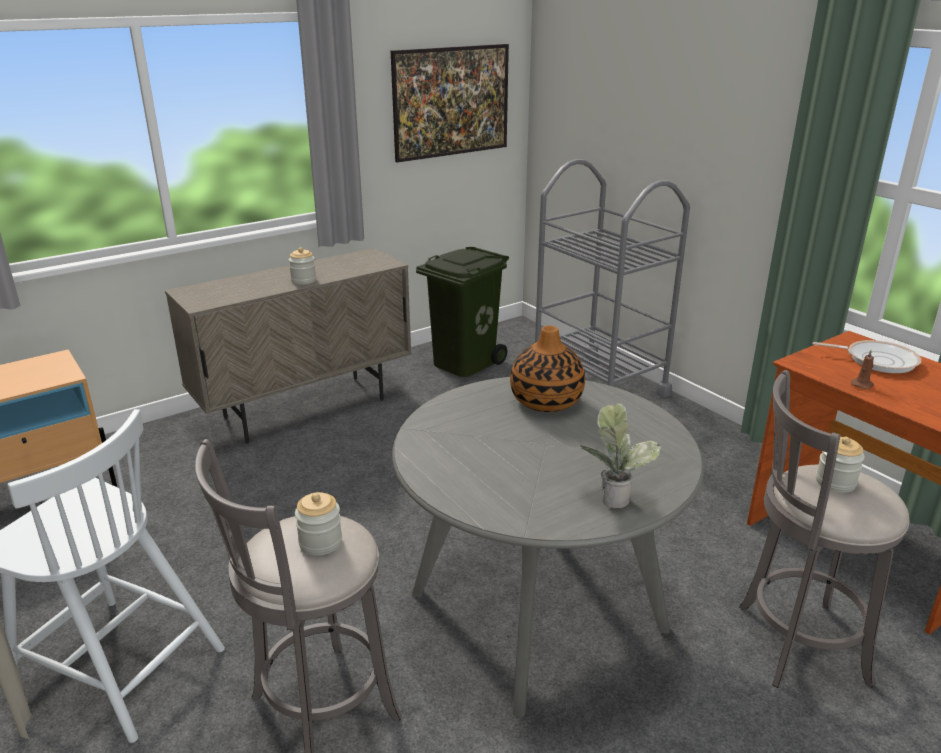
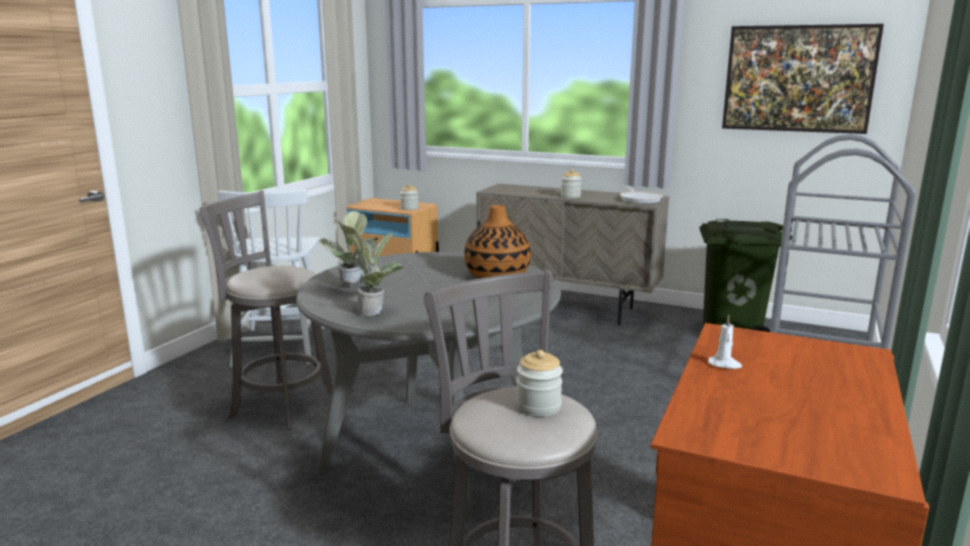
camera: 60 degrees right, 10 degrees down
(320, 542) = (278, 274): jar -> jar (409, 208)
(511, 492) = (350, 287): none -> potted plant
(862, 384) = (724, 364): brown candle -> white candle
(877, 360) = (820, 368): frying pan -> frying pan (639, 199)

